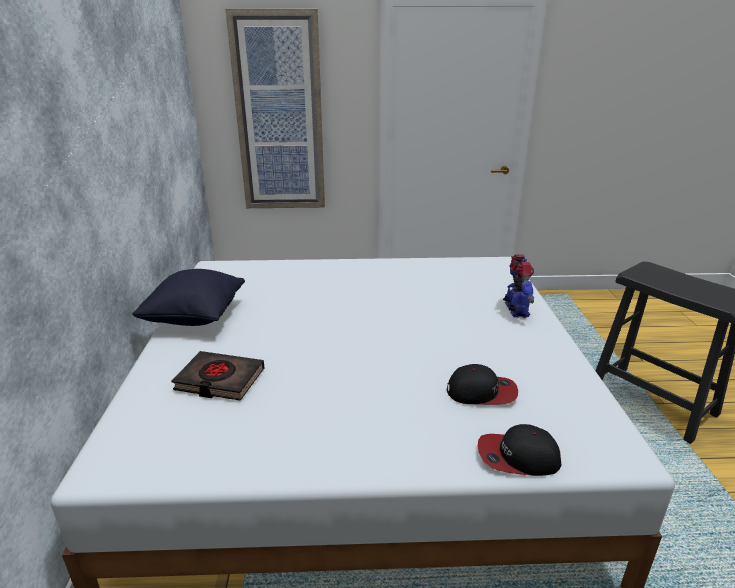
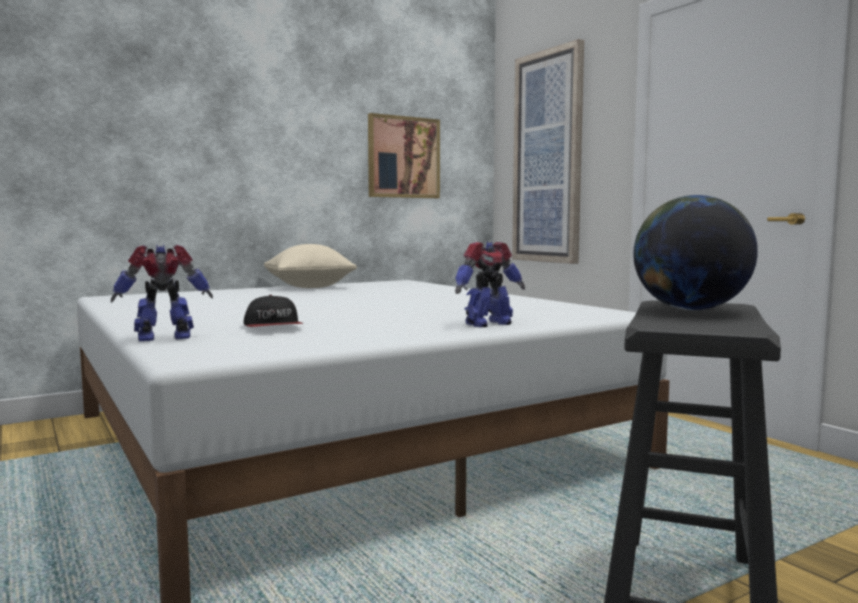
camera: 60 degrees right, 20 degrees down
(165, 133) = (403, 157): none -> picture
(195, 317) = (309, 287): black pillow -> beige pillow
(220, 380) = (224, 296): black book -> none
(517, 457) = (165, 338): cap -> toy robot
(665, 279) = (690, 309): none -> globe

